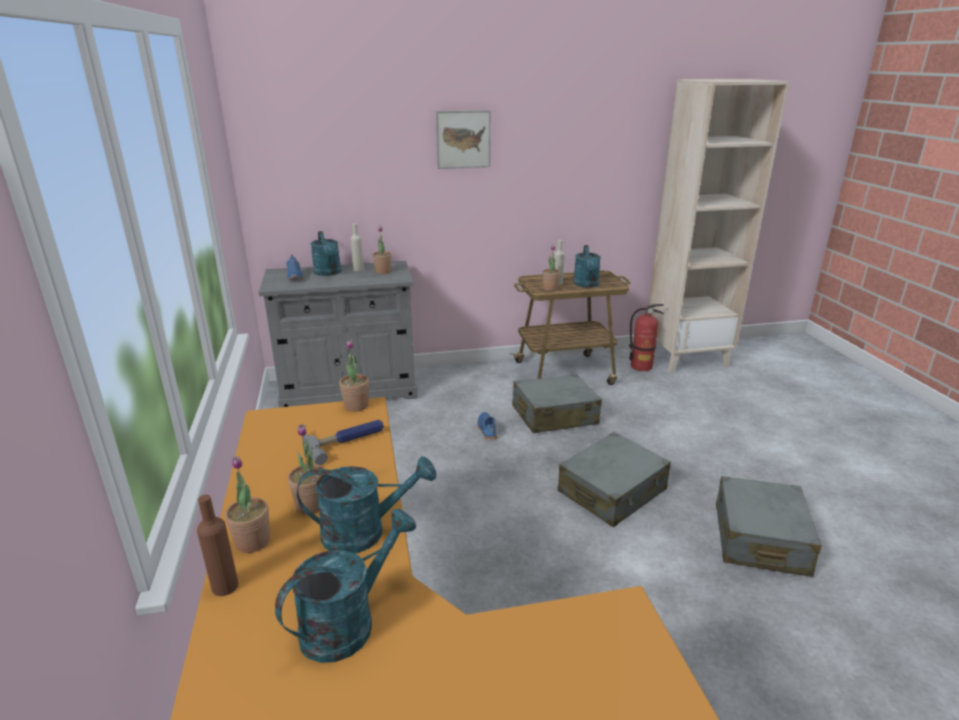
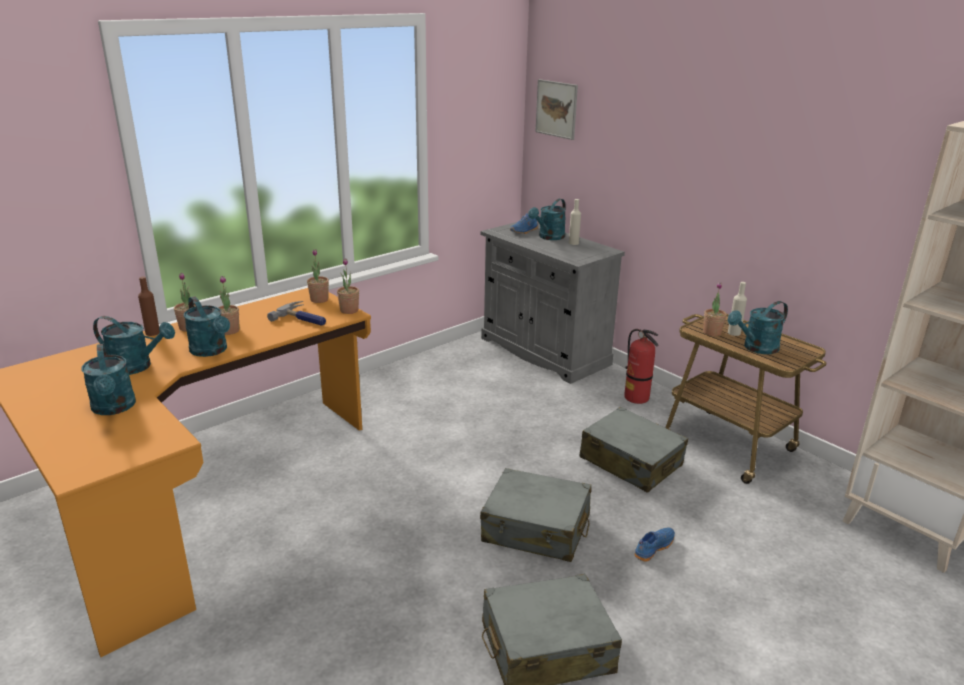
camera: 60 degrees right, 0 degrees up
(383, 271) = (582, 251): potted plant -> potted plant (319, 300)
(463, 139) = (697, 141): picture -> picture (556, 109)
(485, 668) = (114, 408): none -> turquoise watering can
(486, 430) = (560, 432): blue shoe -> blue shoe (653, 548)
(641, 367) = (824, 495): fire extinguisher -> fire extinguisher (637, 398)

